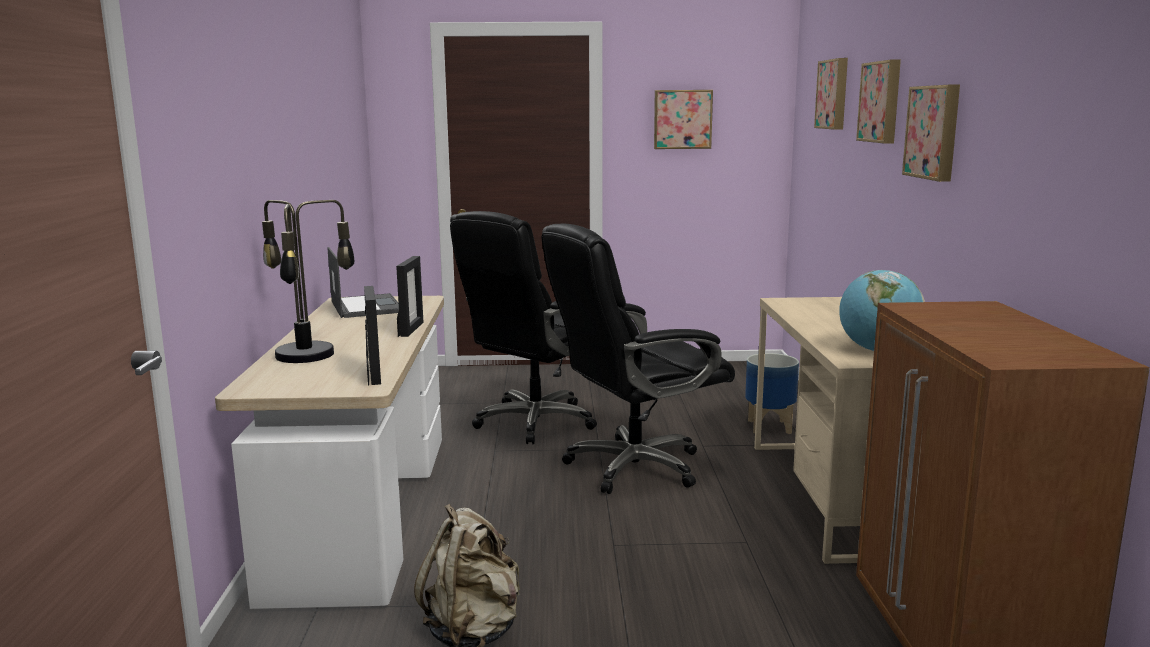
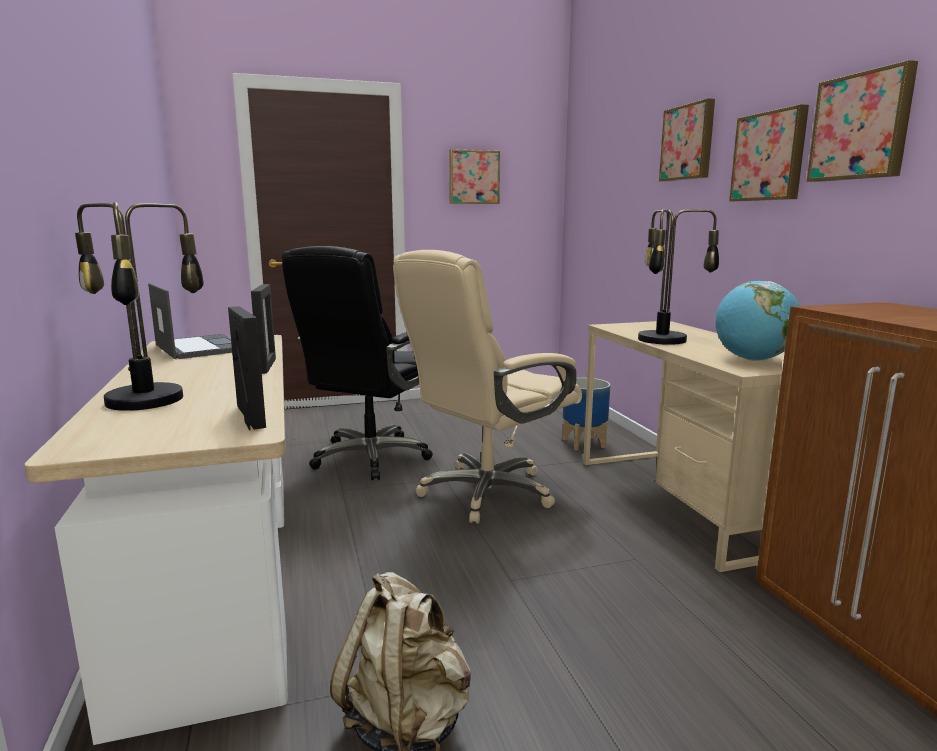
camera: 15 degrees left, 0 degrees up
(637, 465) = (489, 491): black office chair -> beige office chair
(815, 321) = (663, 340): none -> table lamp
(834, 94) = (620, 148): picture -> picture (862, 127)

